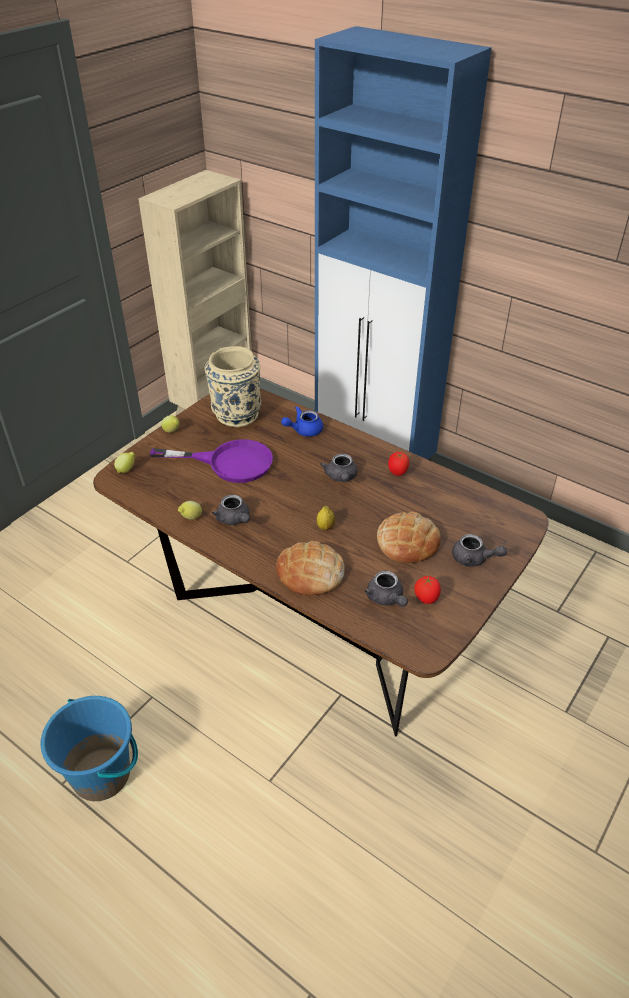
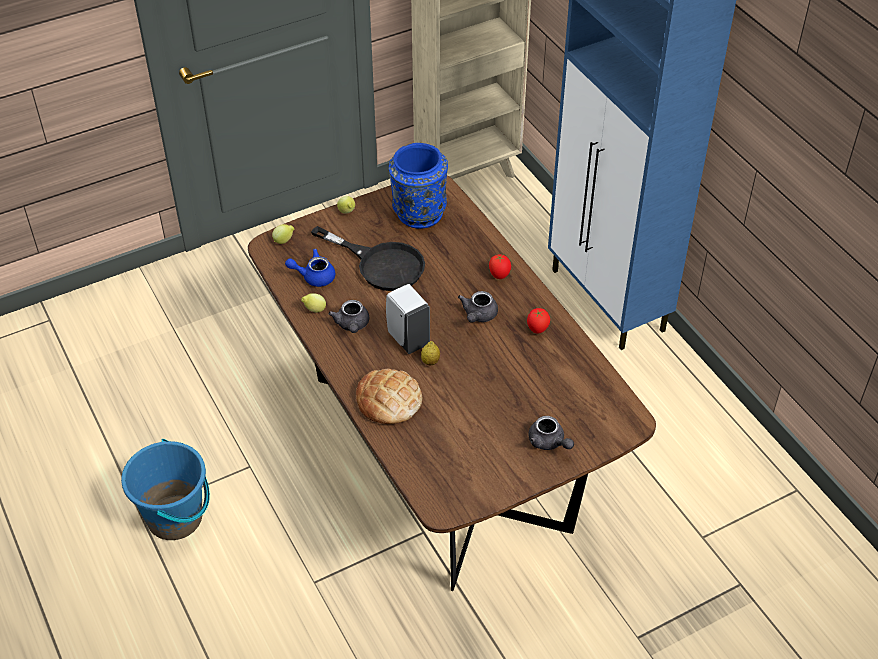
camera: 25 degrees right, 5 degrees up
(229, 462) = (381, 264): purple frying pan -> black frying pan
(236, 415) = (418, 213): beige vase -> blue vase
(292, 515) = (407, 338): none -> white soap dispenser
(303, 430) = (474, 252): blue teapot -> blue teapot (314, 276)
(386, 598) = (441, 449): grey teapot -> none
(407, 542) = (497, 403): bread -> none
(426, 599) = (476, 463): tomato -> tomato (499, 275)

